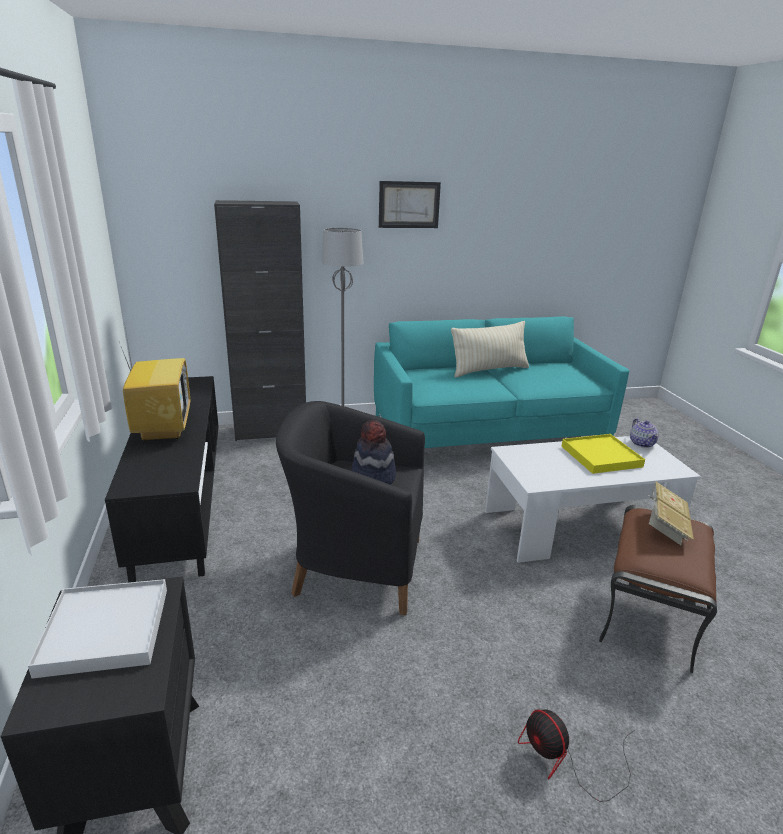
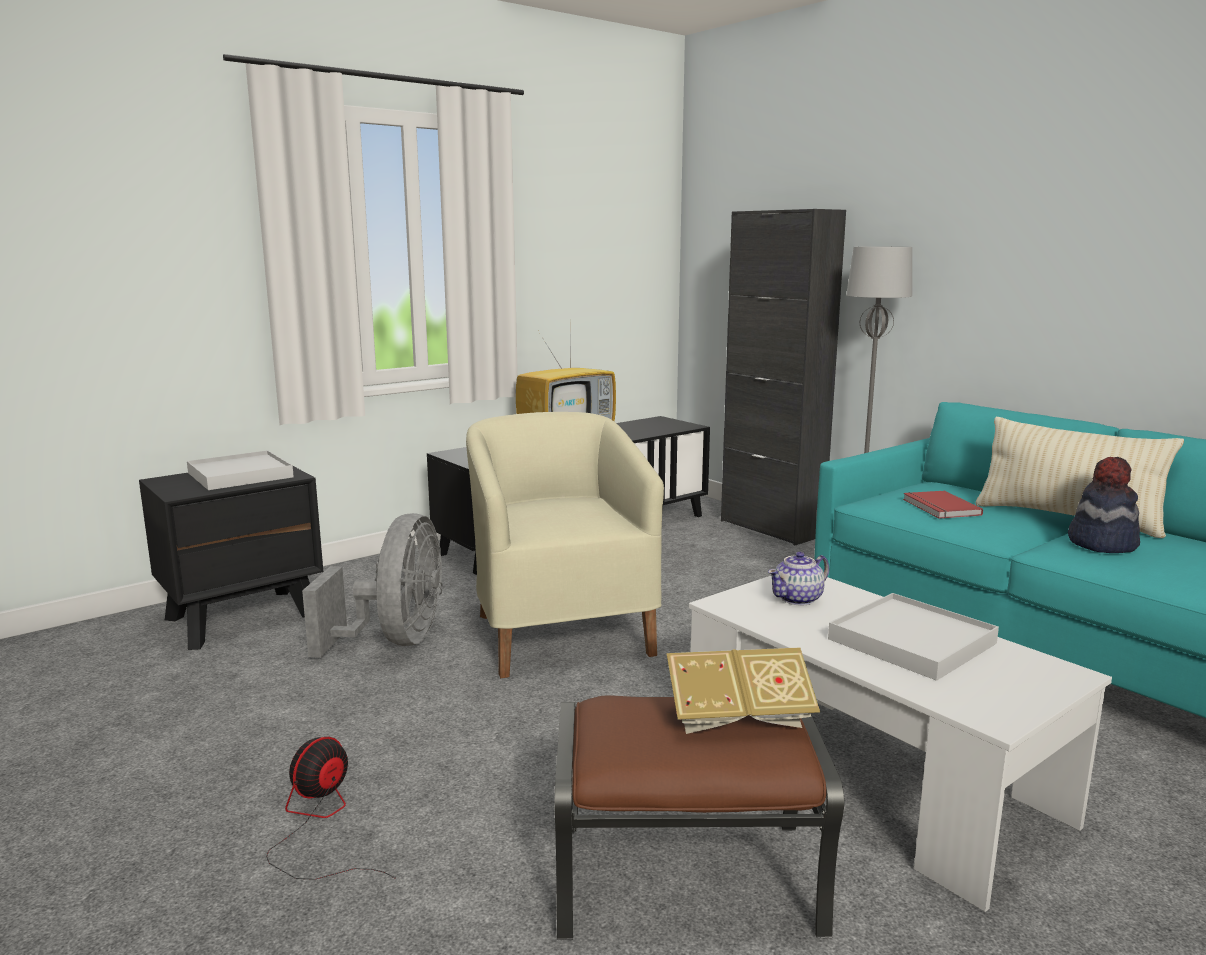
camera: 65 degrees right, 10 degrees down
(298, 657) = (395, 641): none -> grey fan
(355, 566) = (560, 633): black armchair -> beige armchair
(373, 477) = (576, 511): hat -> hat (1101, 543)
(409, 204) = (1011, 209): picture -> none
(452, 385) = (939, 507): none -> red book
(601, 456) = (912, 641): yellow tray -> white tray
(642, 443) = (1053, 675): teapot -> teapot (798, 599)

